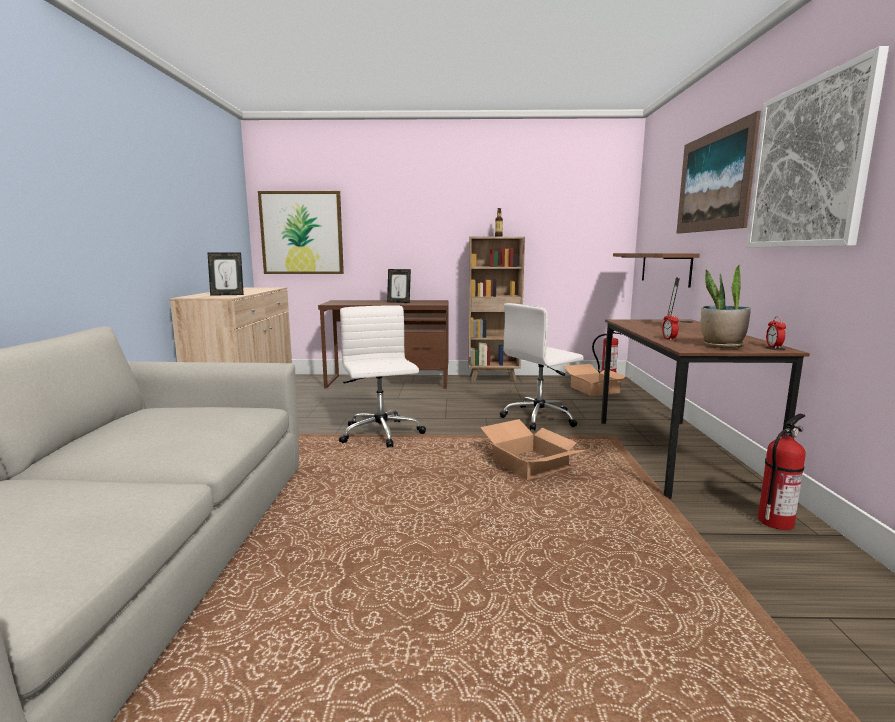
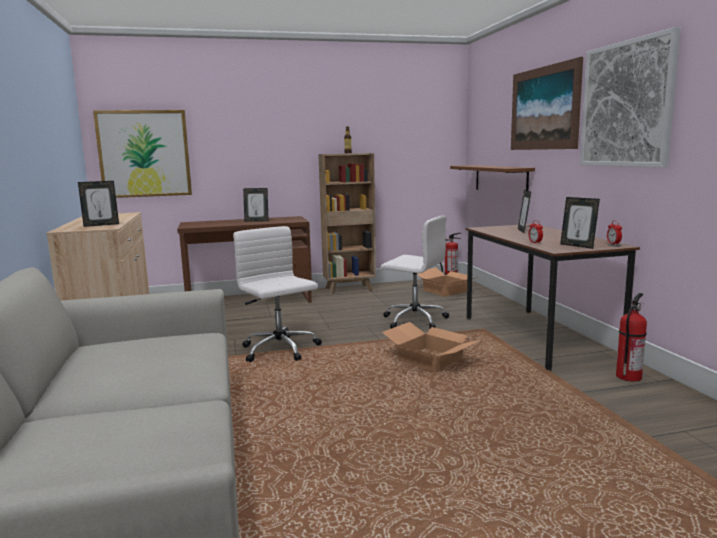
camera: 15 degrees left, 0 degrees up
(540, 418) = (414, 320): white office chair -> white office chair turned 105 degrees counterclockwise
(721, 346) = (577, 246): potted plant -> picture frame

